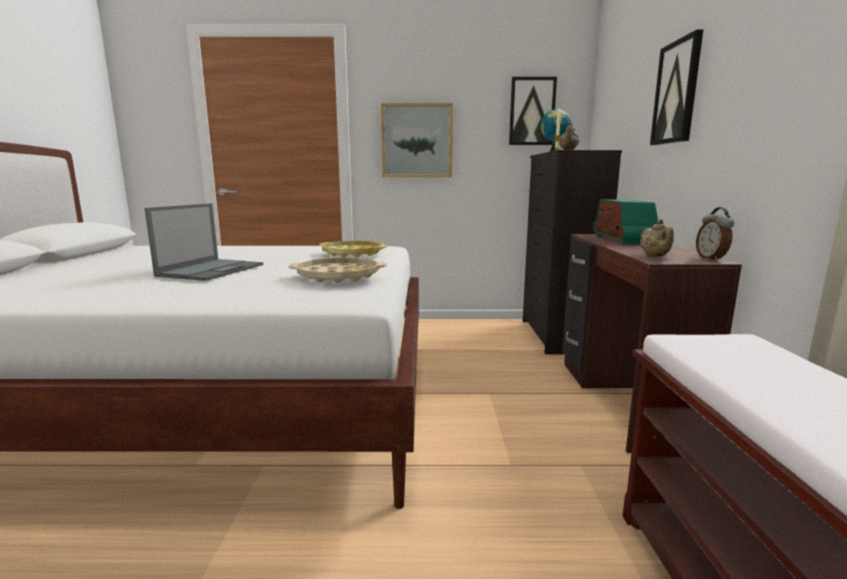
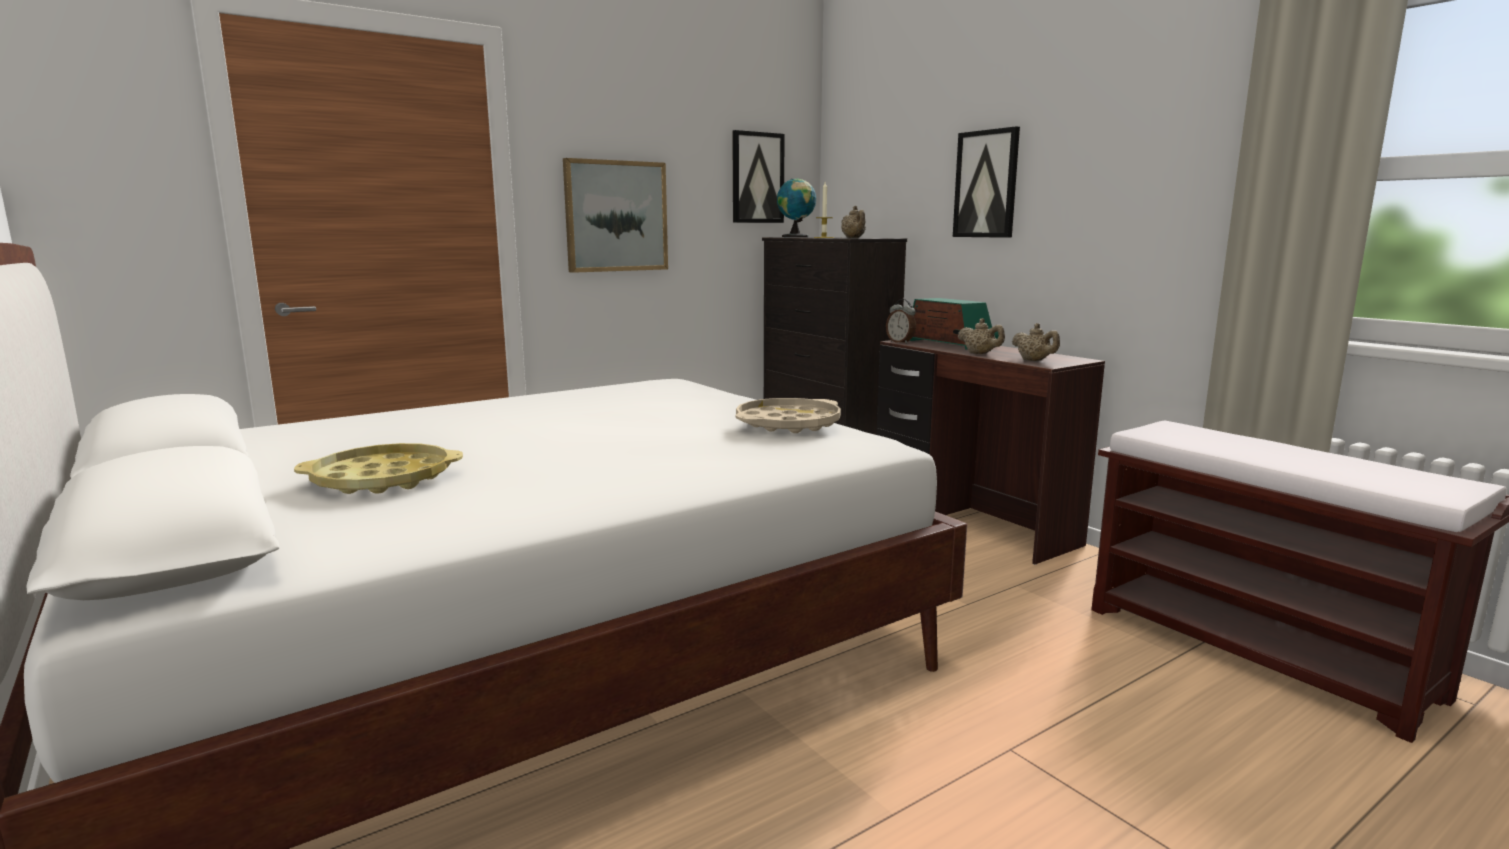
camera: 35 degrees left, 0 degrees up
(212, 270) = (592, 442): laptop -> none
(352, 254) = (675, 395): yellow tray -> yellow tray (383, 479)
(621, 247) = (980, 354): none -> beige teapot
(711, 259) = (1076, 358): alarm clock -> alarm clock (900, 342)

